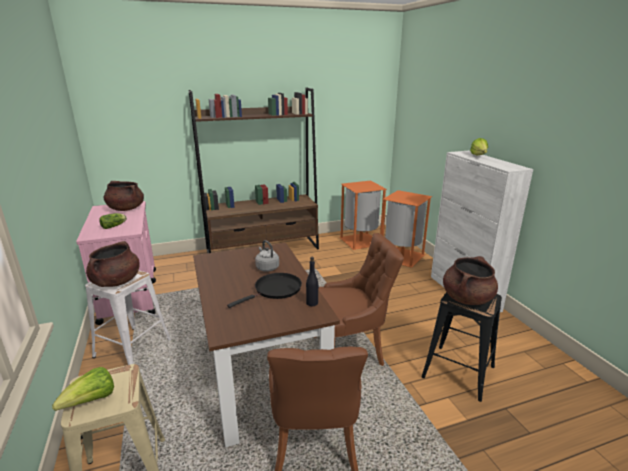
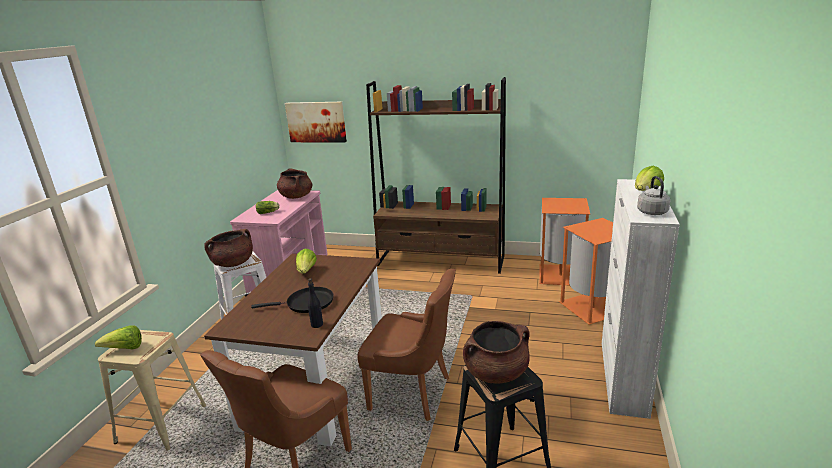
camera: 35 degrees right, 0 degrees up
(123, 132) = (316, 122): none -> picture
(234, 266) = (306, 271): none -> lettuce
(266, 267) = (329, 280): grey kettle -> grey kettle (651, 211)

